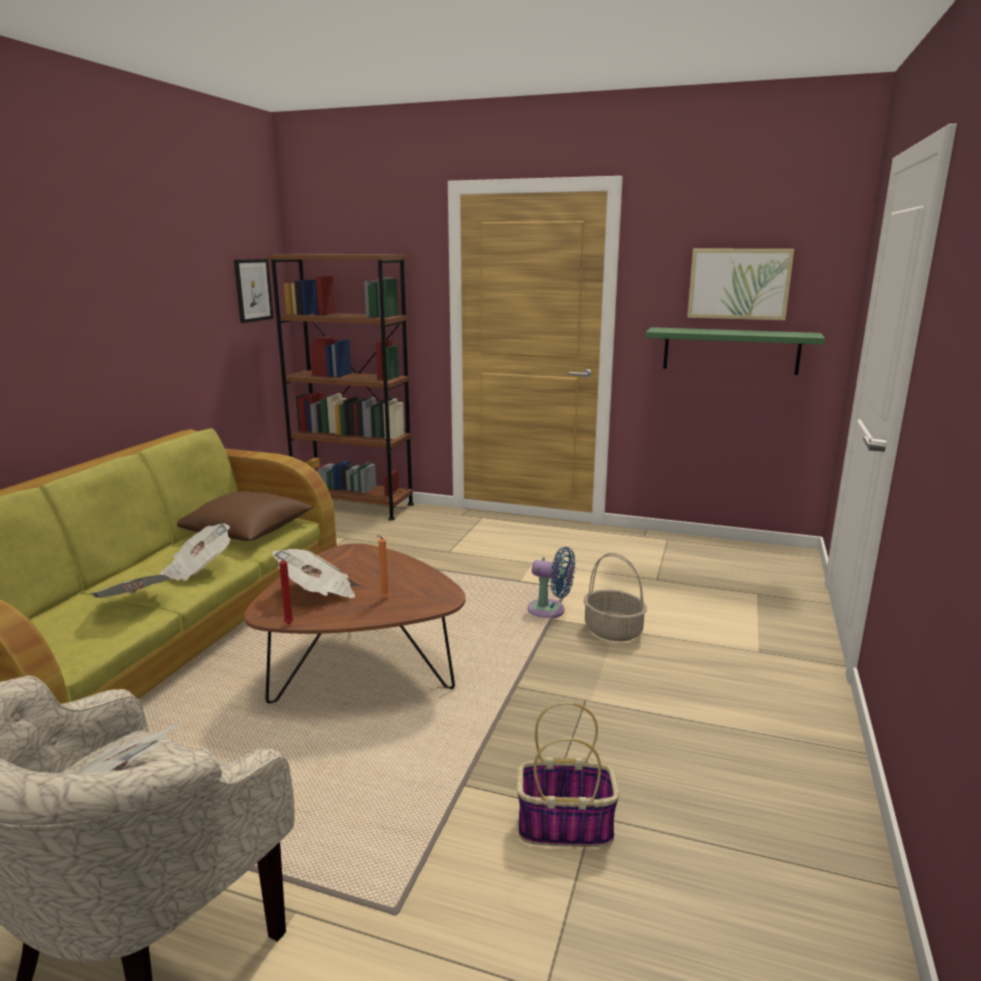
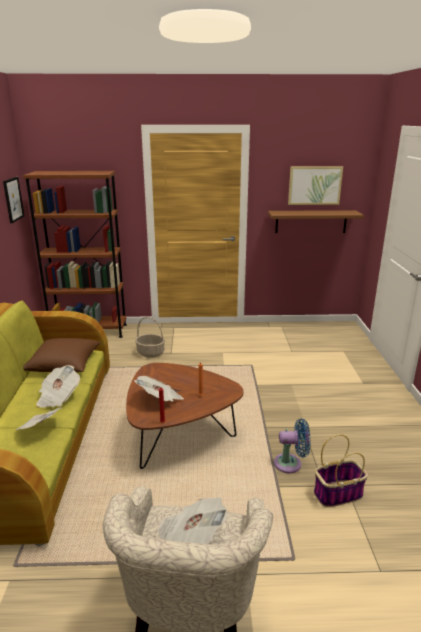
camera: 20 degrees left, 5 degrees up
(550, 610) = (252, 380): blue fan -> blue fan (290, 463)
(614, 631) = (291, 385): basket -> basket (151, 353)
(730, 350) = (311, 221): green shelf -> brown shelf

